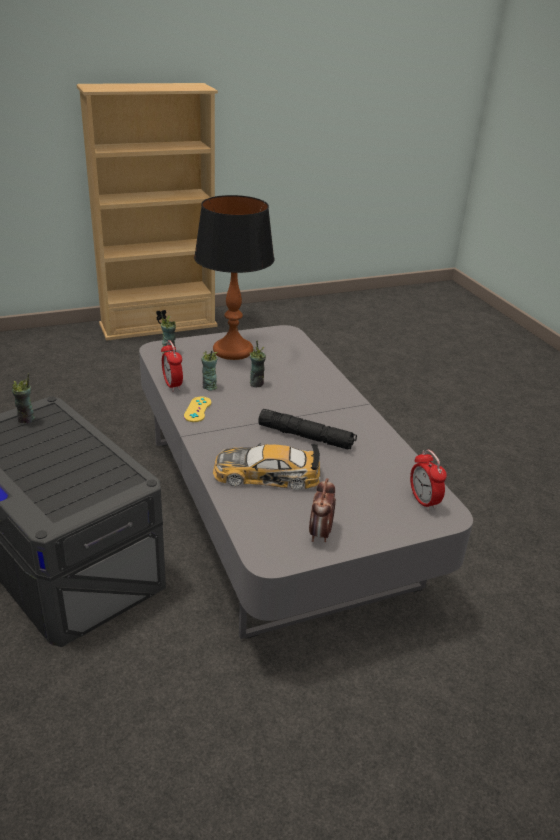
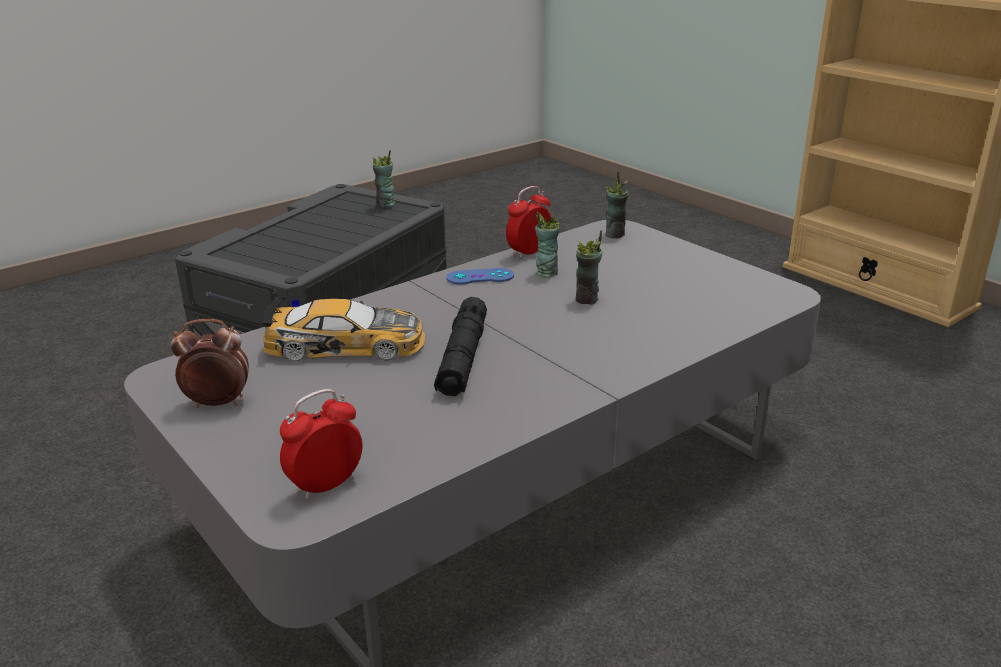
camera: 75 degrees right, 5 degrees down
(197, 409) = (480, 277): yellow game controller -> blue game controller
(233, 351) = (669, 269): table lamp -> none
(266, 474) = (346, 345): toy car -> toy car turned 105 degrees clockwise

